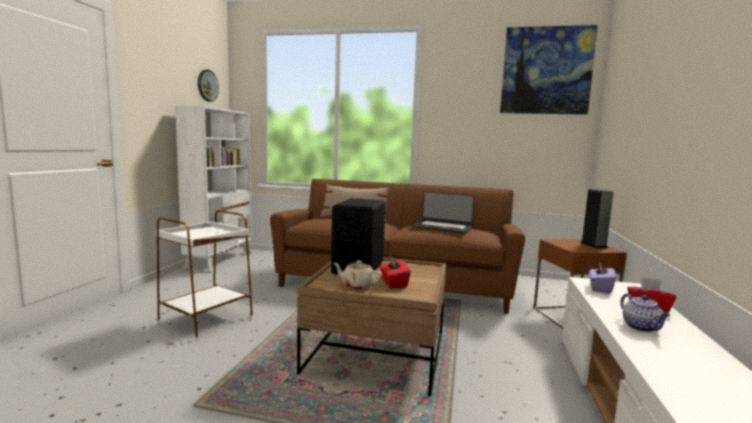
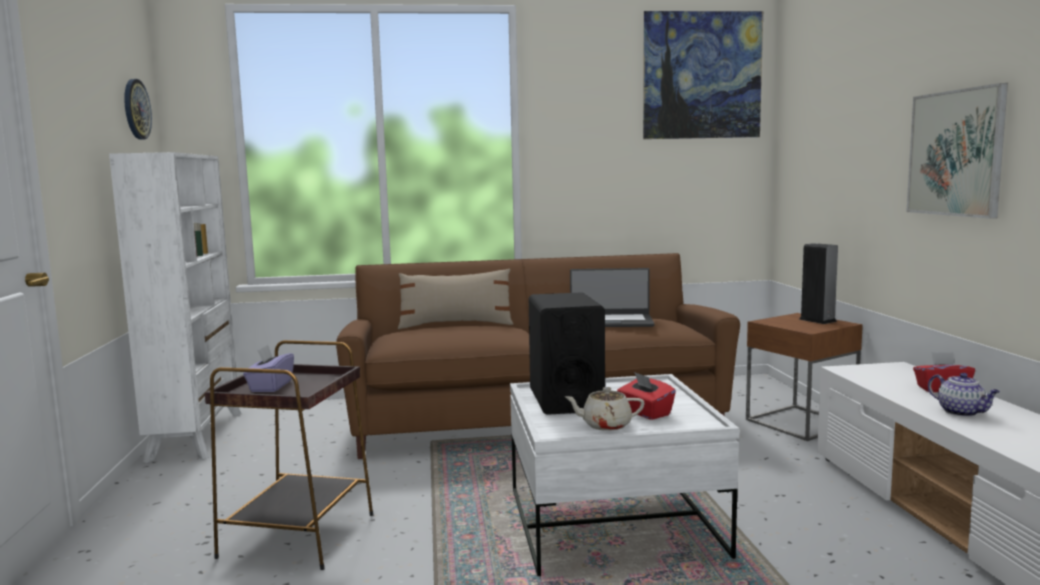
camera: 20 degrees left, 0 degrees up
(205, 319) = (296, 536): white side table -> brown side table
(377, 353) = (612, 522): brown coffee table -> white coffee table
(600, 288) = (870, 375): purple tissue box -> purple tissue box (270, 386)
(690, 119) = (955, 153): none -> picture

